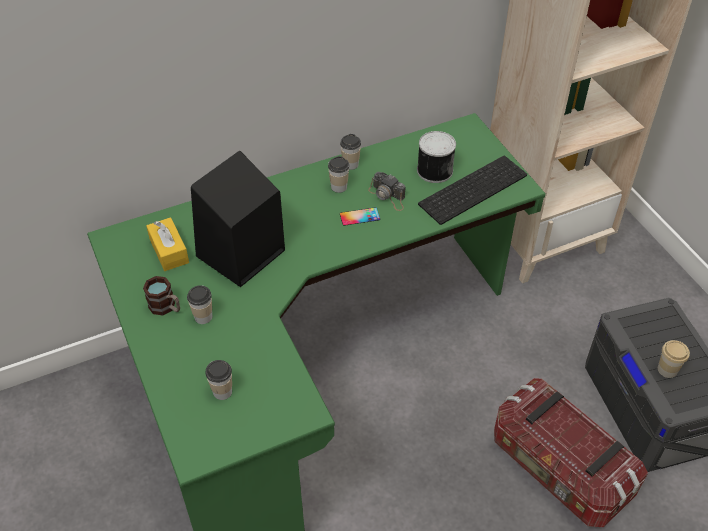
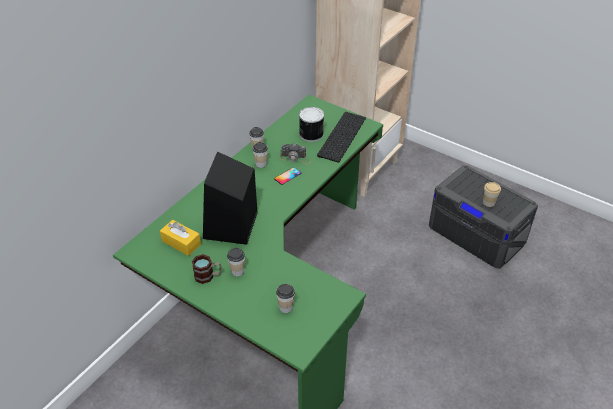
camera: 30 degrees left, 5 degrees down
(559, 469) = (455, 289): storage box -> none

